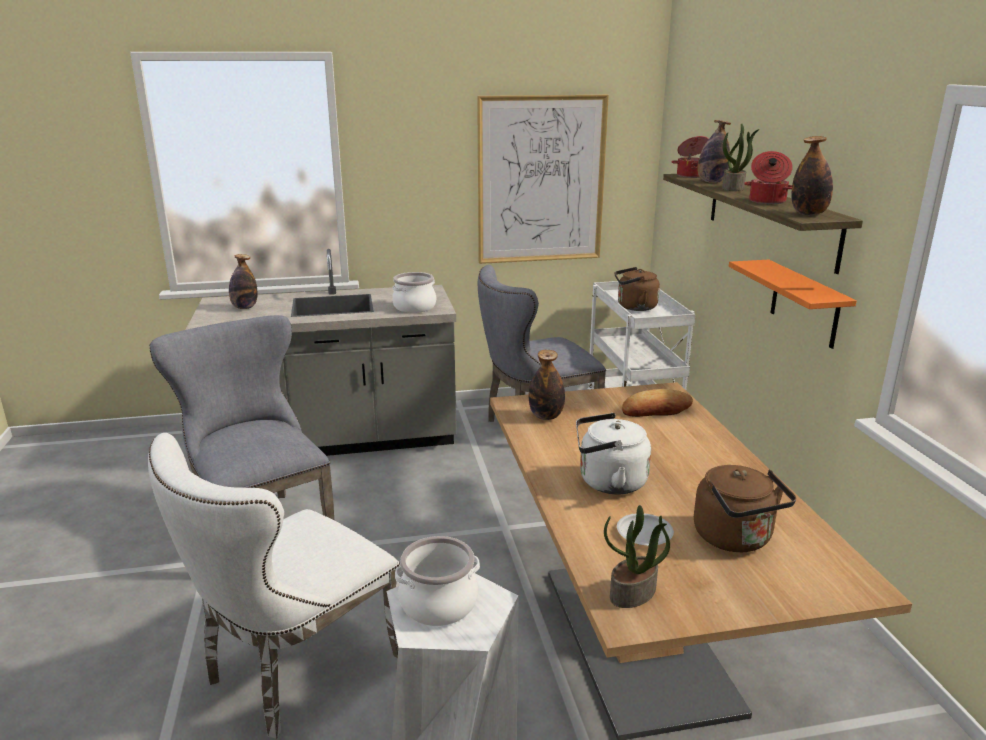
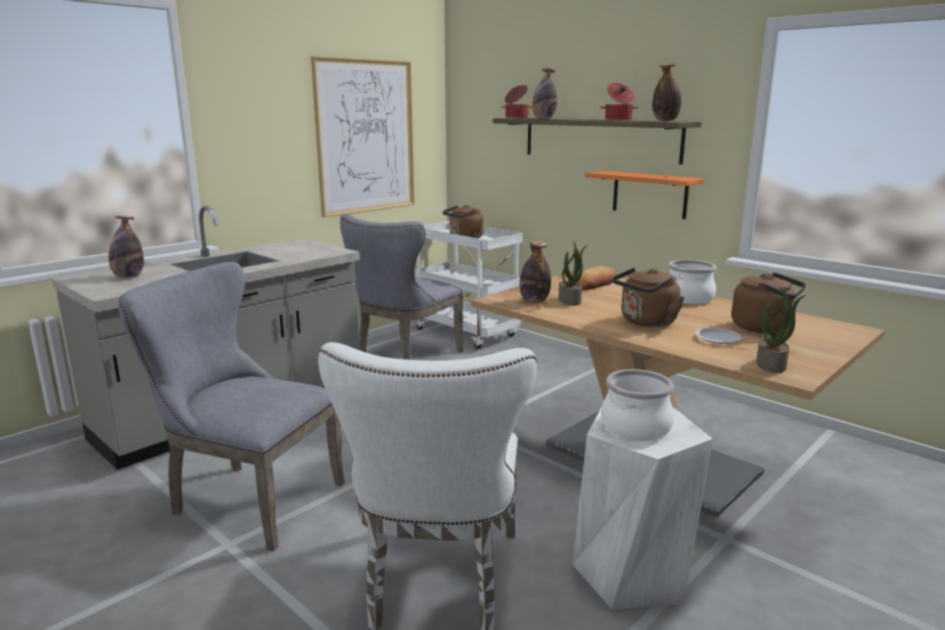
camera: 35 degrees left, 5 degrees down
(415, 307) = (313, 253): cooking pot -> cooking pot (689, 299)
(608, 482) = (646, 322): white kettle -> brown kettle
(733, 188) = (571, 119): potted plant -> potted plant (570, 301)

